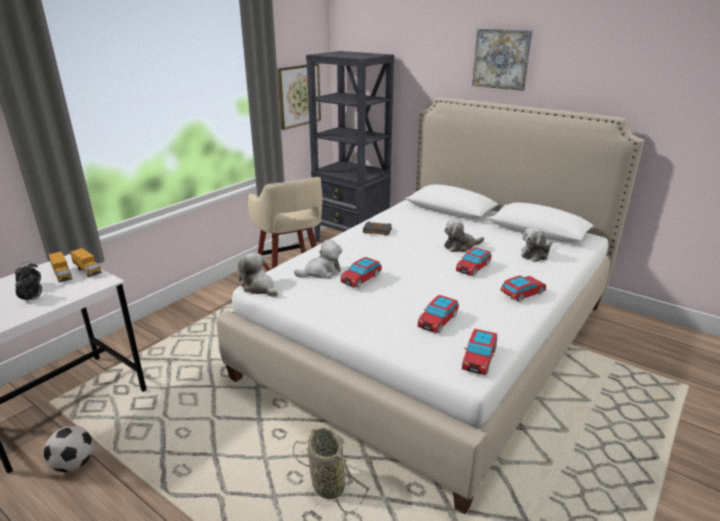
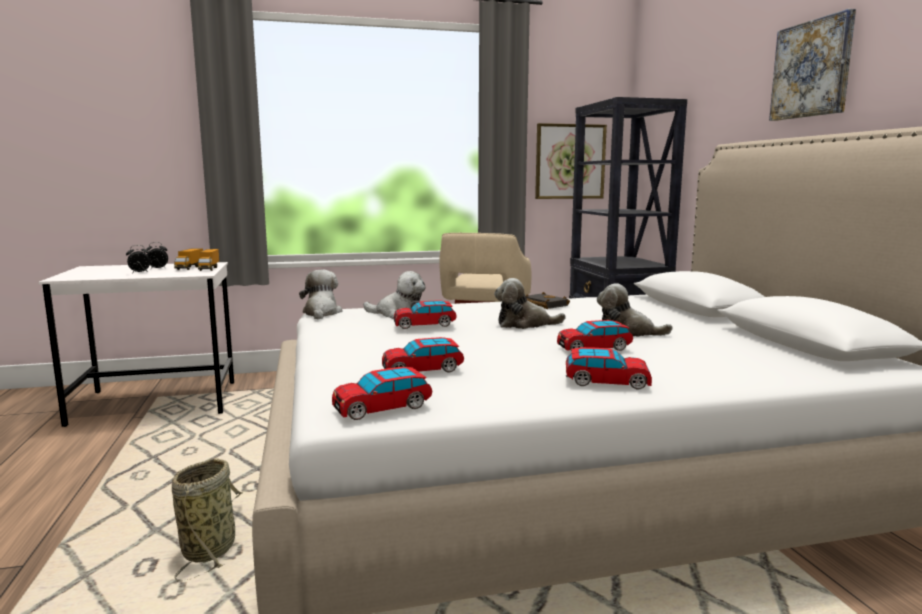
camera: 40 degrees right, 15 degrees down
(74, 464) = (99, 439): football -> none
(535, 254) = (738, 360): plush toy -> plush toy (524, 324)

